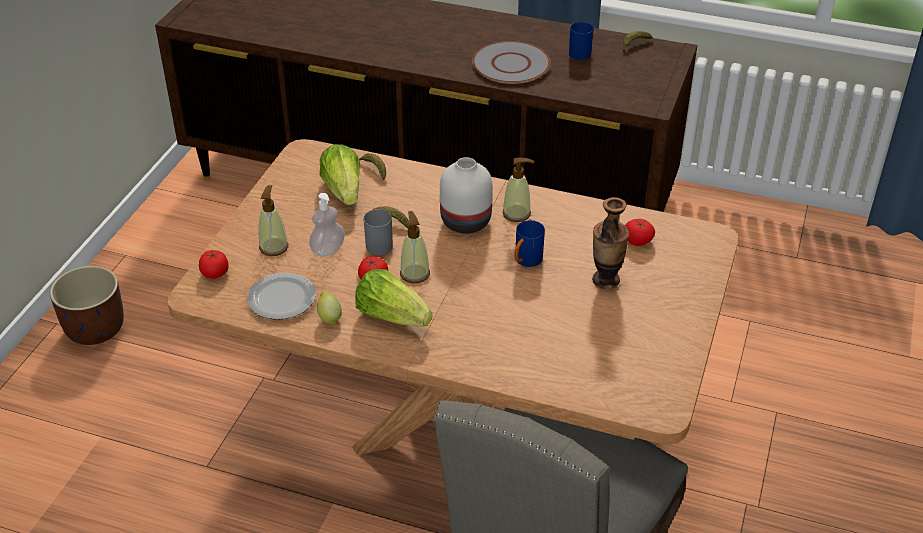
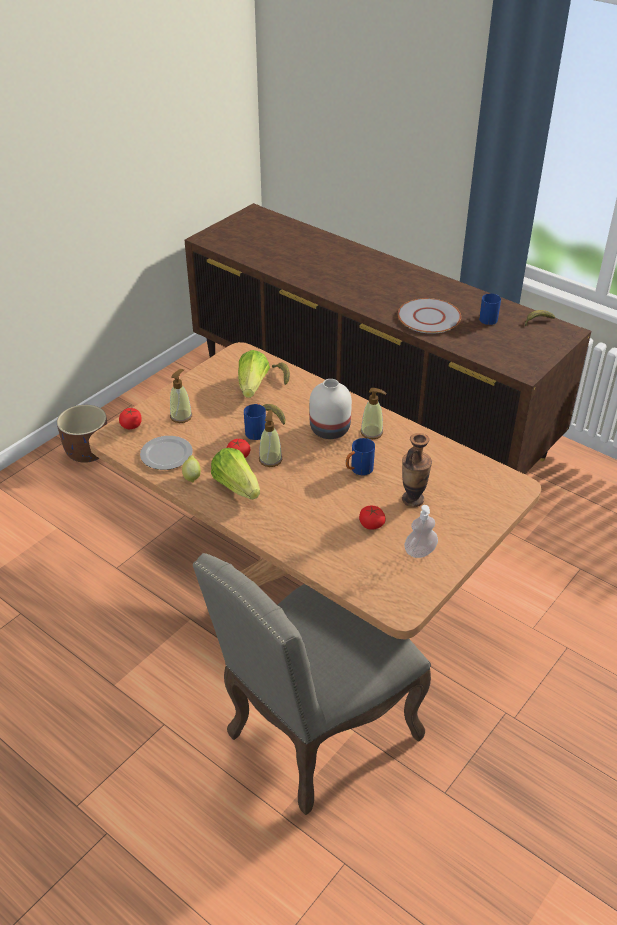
camera: 20 degrees right, 0 degrees up
(328, 250) = (218, 427): soap dispenser -> soap dispenser (420, 551)
(378, 243) = (256, 431): grey mug -> blue mug
(637, 240) = (455, 475): tomato -> tomato (371, 524)

